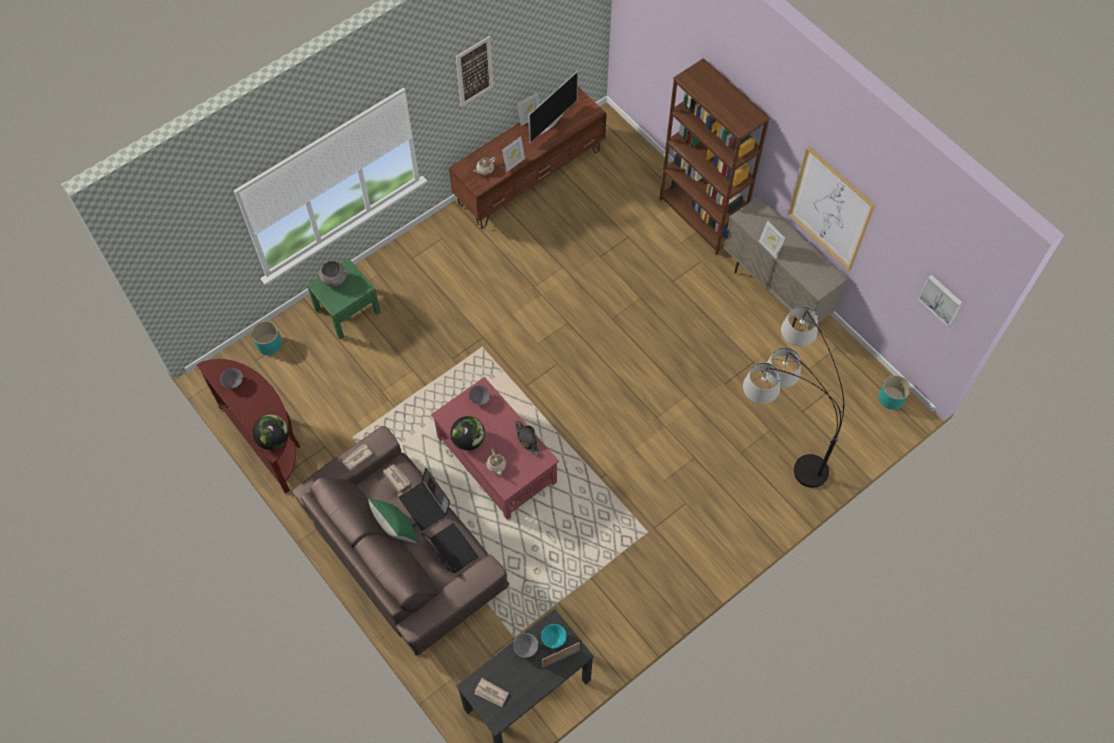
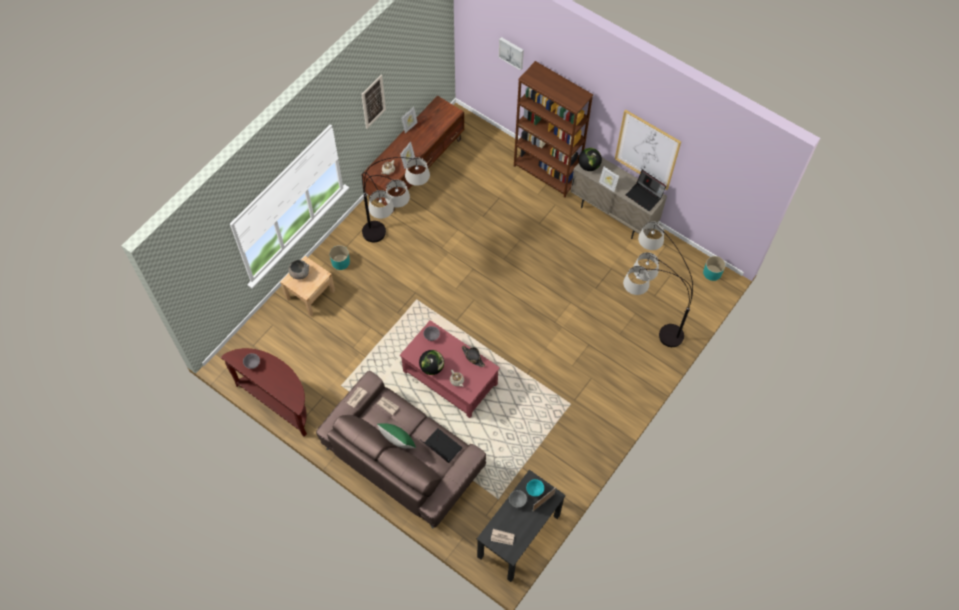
camera: 15 degrees left, 0 degrees up
(269, 344) = (259, 331): turquoise planter -> turquoise planter (340, 262)
(273, 439) = (295, 398): globe -> globe (589, 166)
(347, 310) = (310, 294): green nightstand -> beige nightstand
(426, 505) = (414, 420): laptop -> laptop (644, 196)
(473, 275) = (395, 249): none -> floor lamp
(551, 123) = (426, 127): television -> none
(941, 299) = (739, 197): picture -> picture (512, 52)

